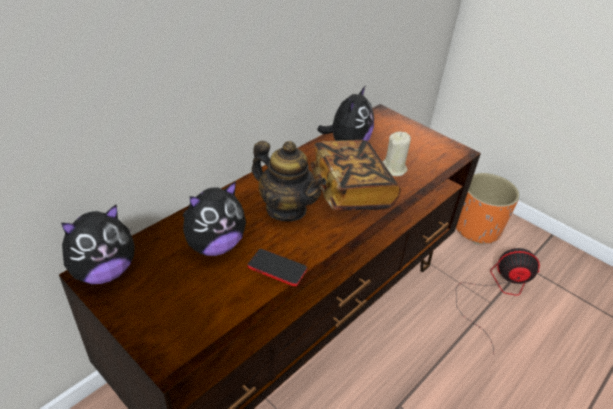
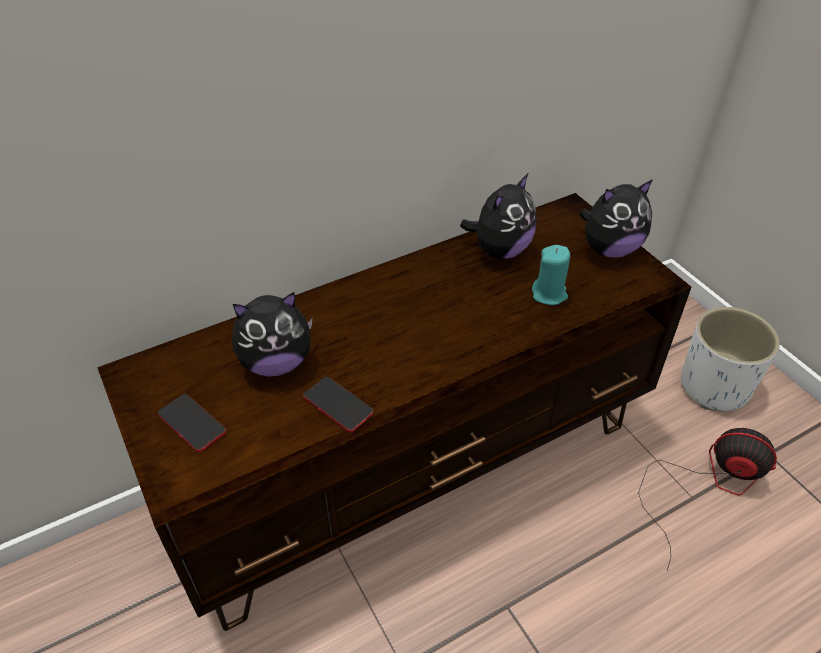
camera: 20 degrees right, 5 degrees up
(104, 271) = (144, 373): plush toy -> plush toy (609, 249)
(163, 303) = (192, 423): none -> phone
(286, 209) = (381, 329): teapot -> none
(351, 191) = (476, 316): book -> none
(394, 169) = (549, 294): beige candle -> turquoise candle
(476, 229) = (713, 386): orange planter -> white planter

